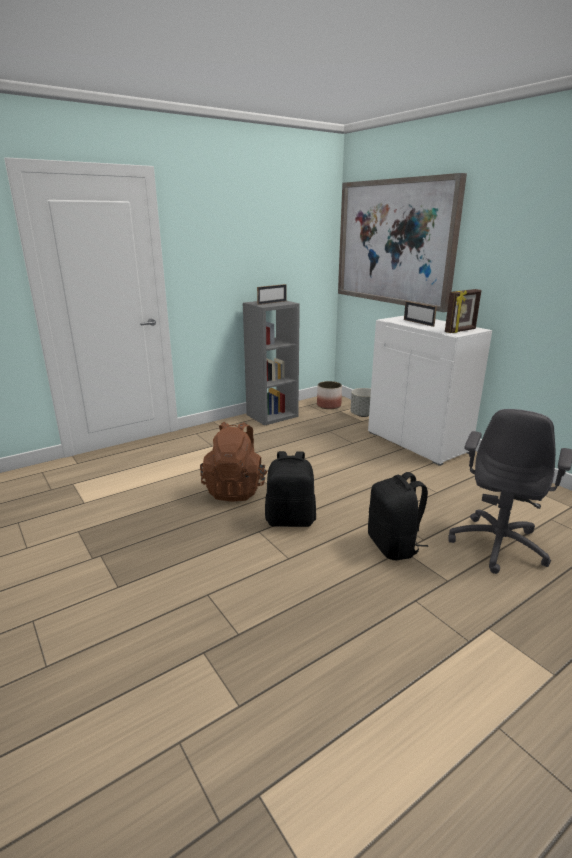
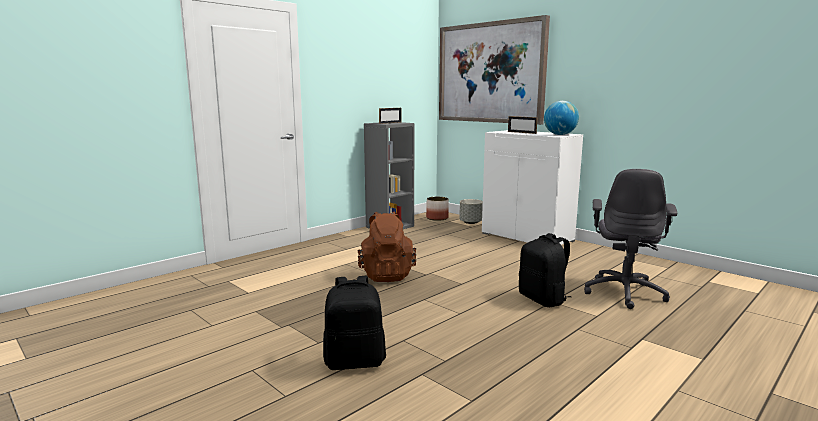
camera: 10 degrees left, 10 degrees down
(290, 520) = (447, 290): black backpack -> black backpack (355, 361)
(460, 331) = (560, 135): picture frame -> globe

